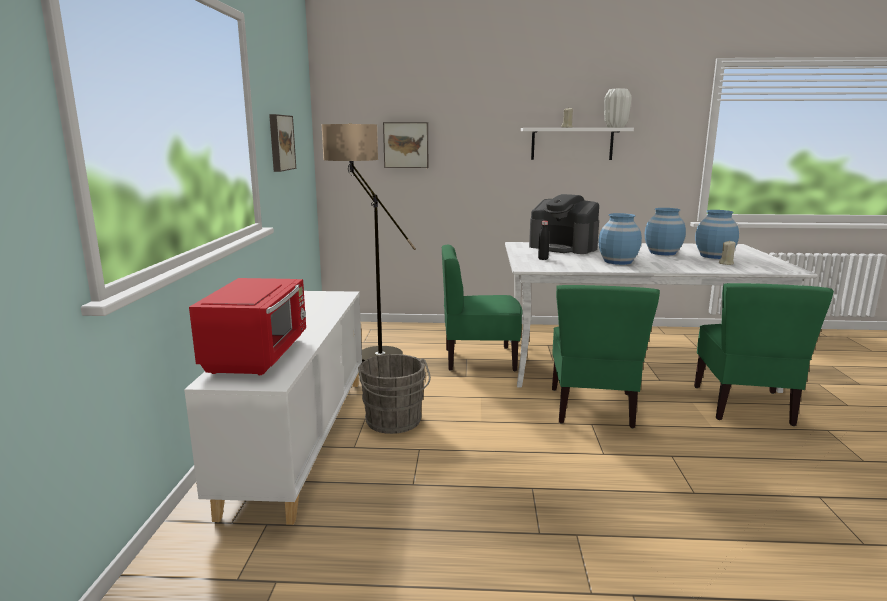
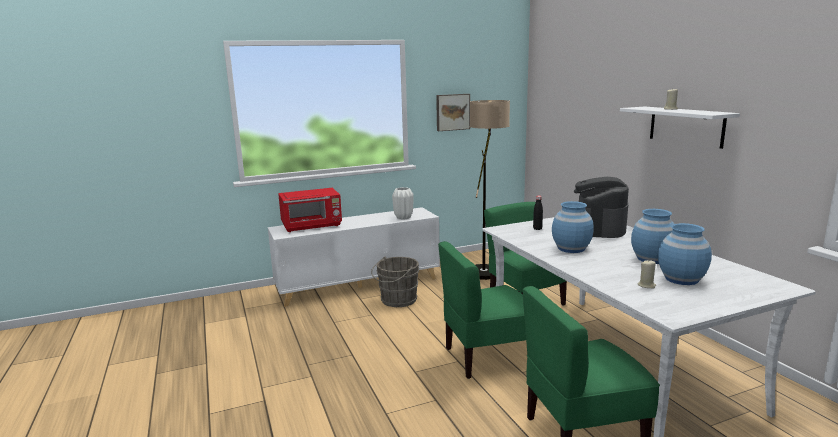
camera: 65 degrees right, 0 degrees up
(406, 145) = (570, 115): picture -> none
(615, 127) = (713, 112): white vase -> white vase (403, 217)

